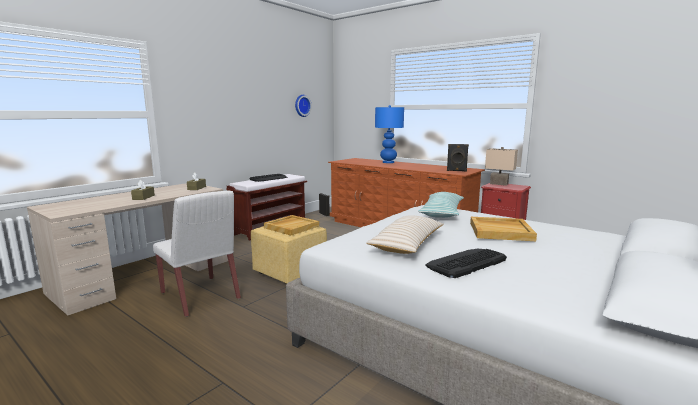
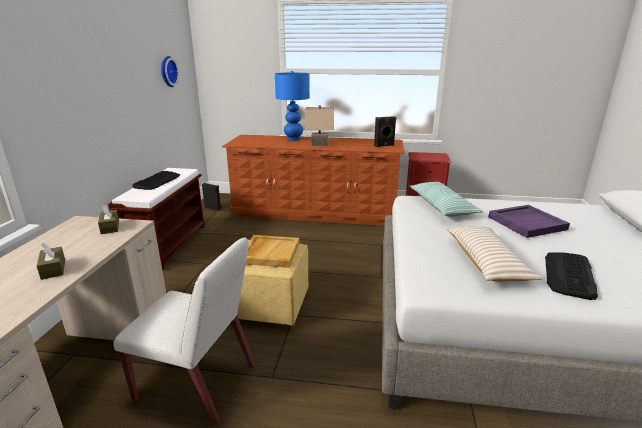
camera: 30 degrees left, 10 degrees up
(498, 184) = (420, 154): beige table lamp -> beige table lamp (319, 145)
(501, 231) = (526, 223): beige tray -> purple tray

